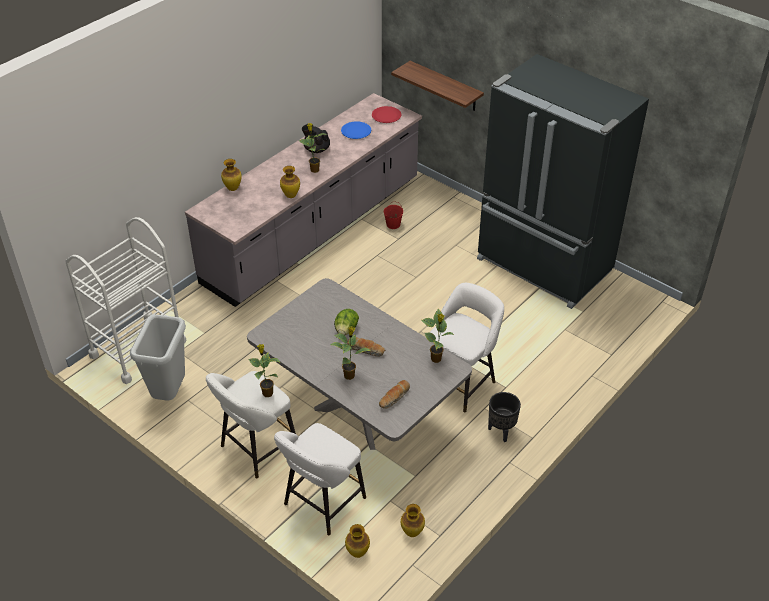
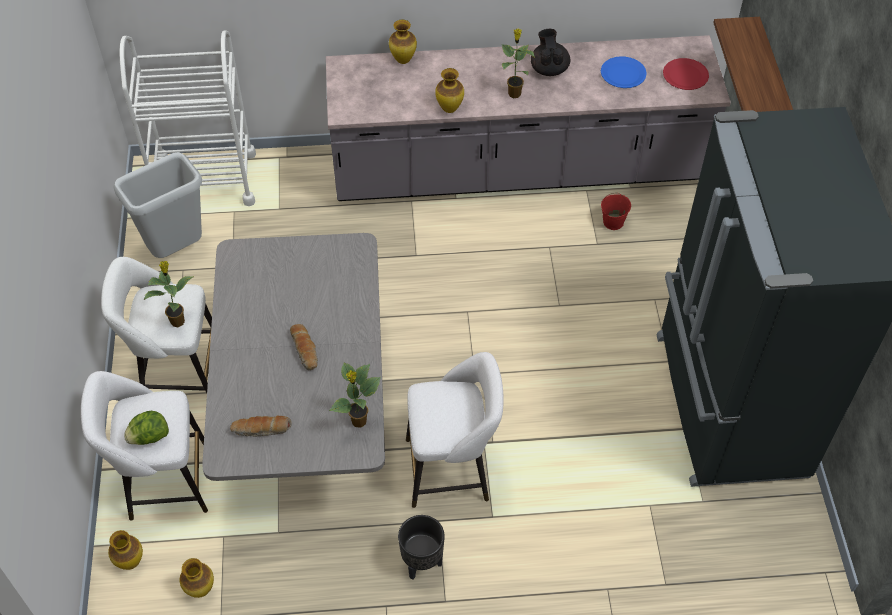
camera: 45 degrees right, 10 degrees up
(346, 330) = (315, 311): lettuce -> lettuce (149, 437)
(350, 375) = (254, 366): potted plant -> none

